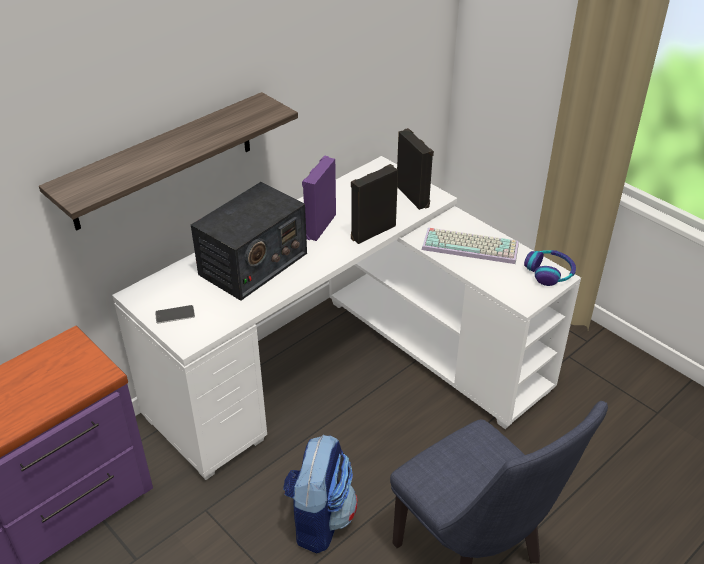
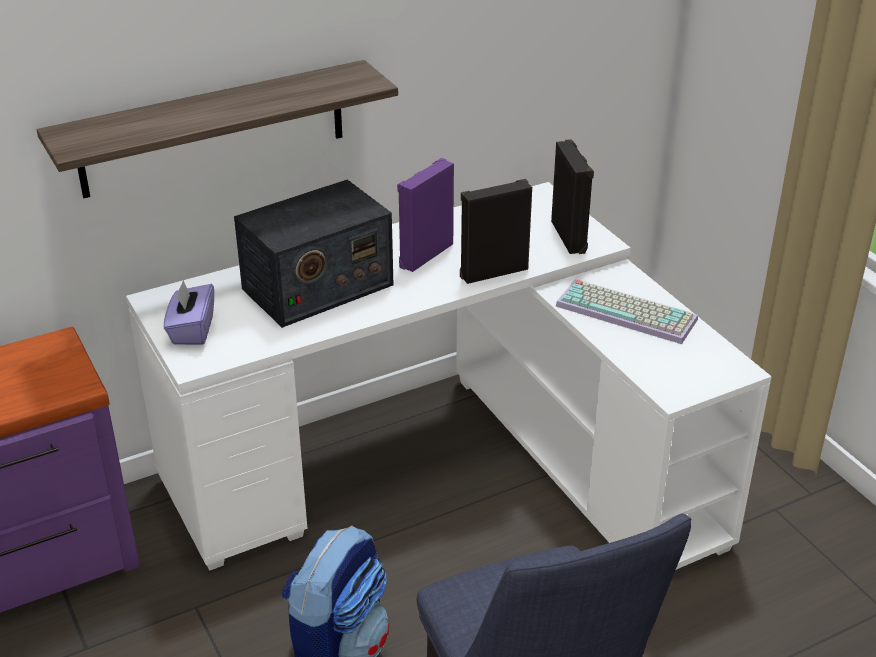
camera: 15 degrees right, 5 degrees down
(175, 314) = (192, 330): phone -> purple tissue box
(550, 272) = (727, 362): headphones -> none

